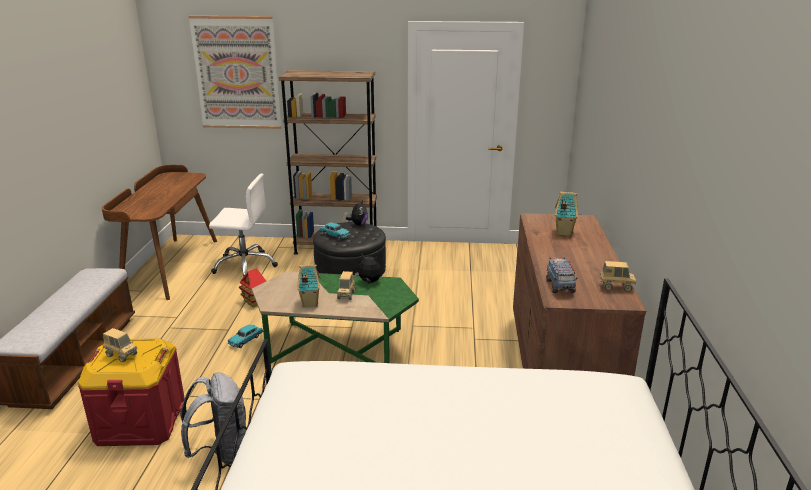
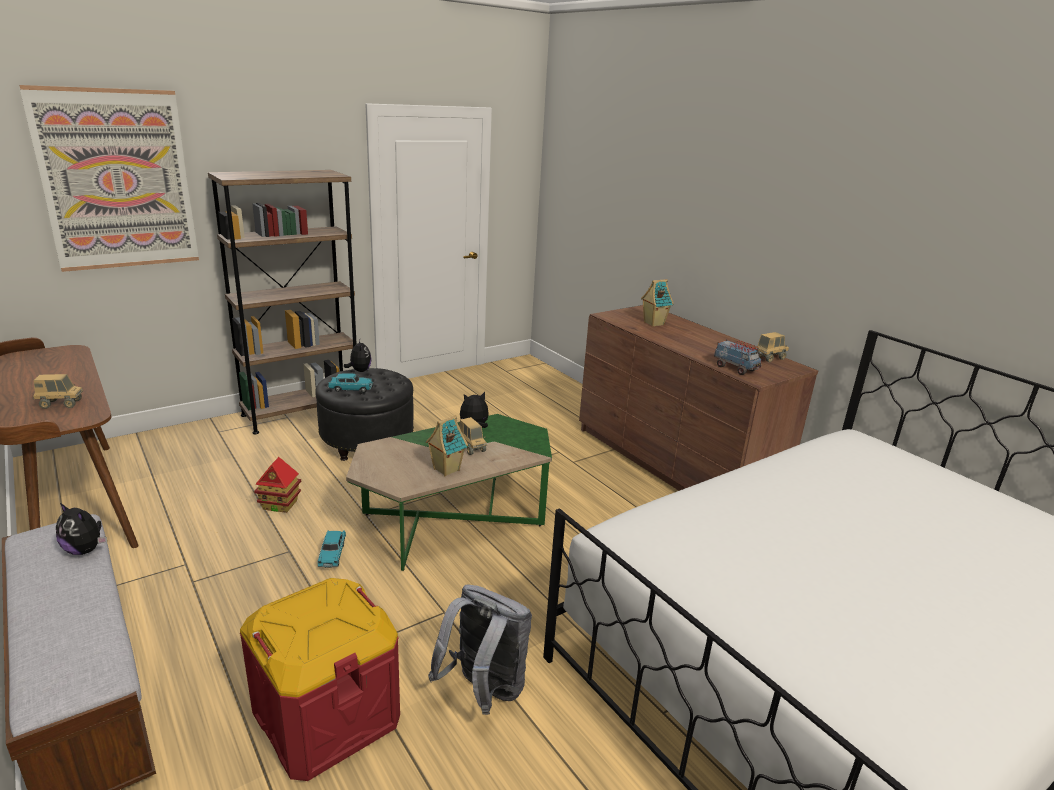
camera: 40 degrees left, 0 degrees up
(97, 285) = (85, 550): none -> plush toy
(121, 355) = (312, 622): toy truck -> toy truck (61, 404)
(245, 265) = (200, 466): white office chair -> none

